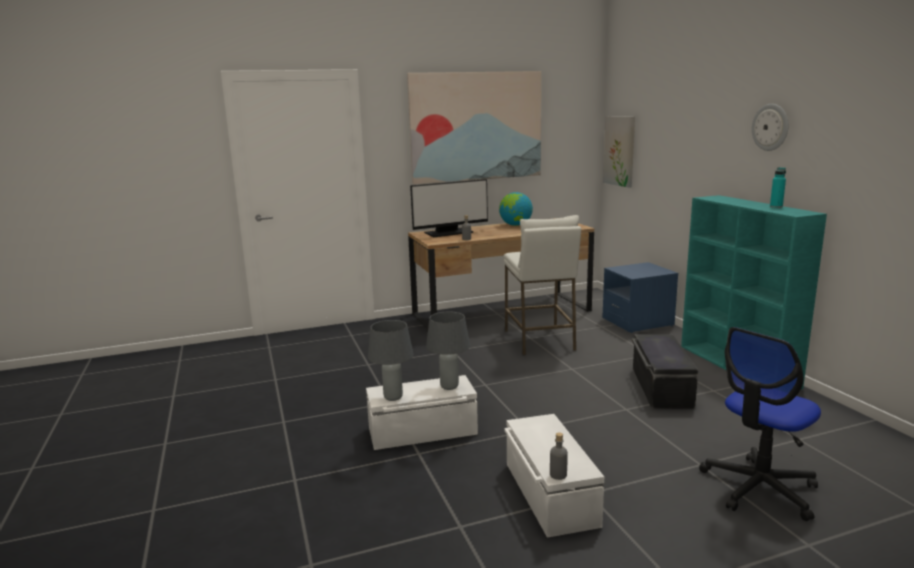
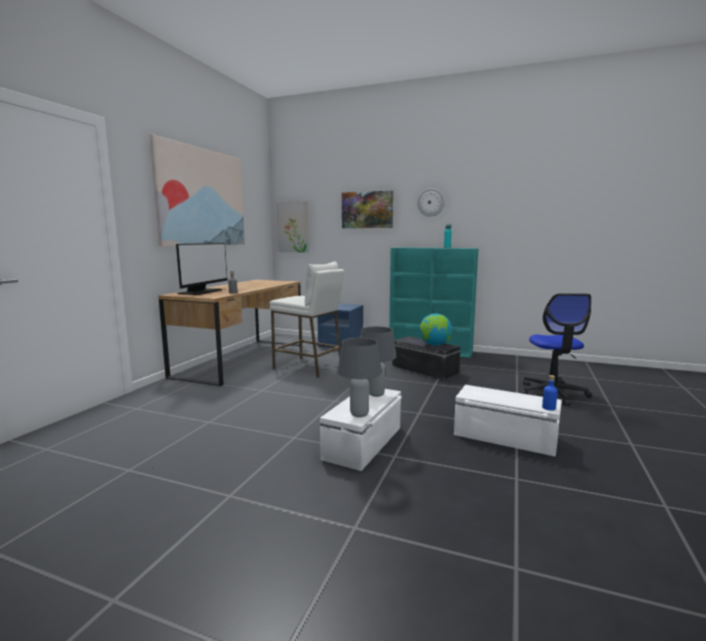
camera: 50 degrees left, 5 degrees down
(515, 225) = (239, 284): globe -> globe (434, 345)
(558, 475) = (548, 408): grey bottle -> blue bottle
(693, 133) = (367, 210): none -> picture

